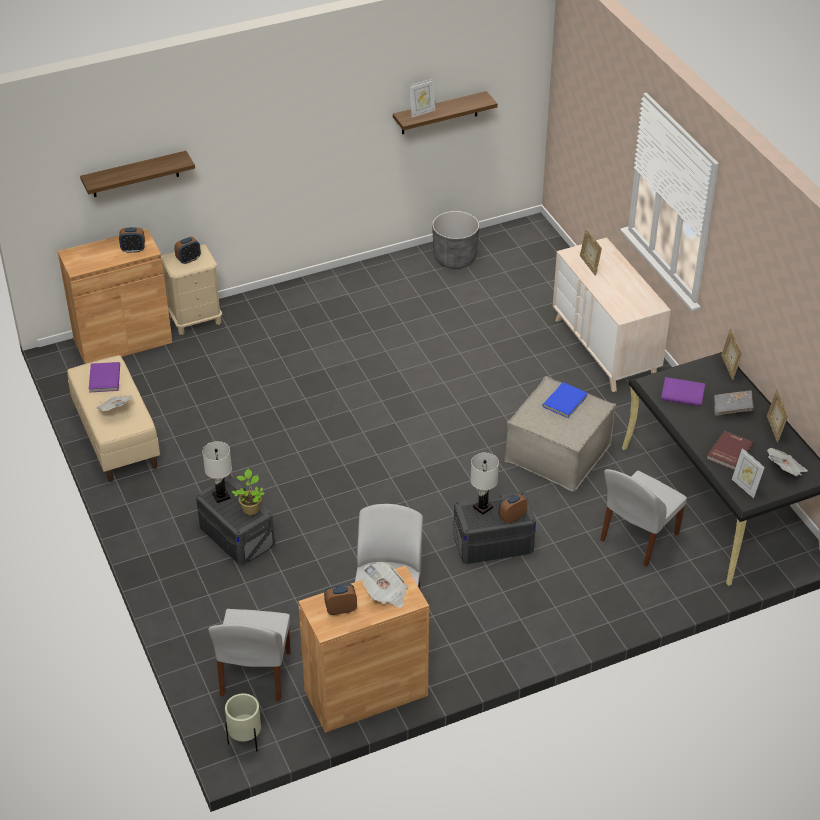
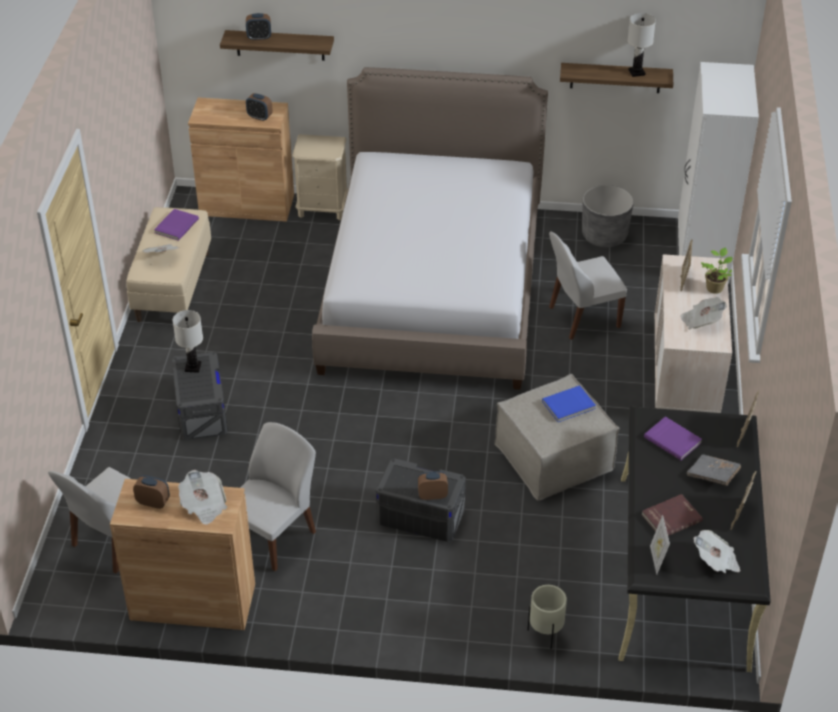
camera: 30 degrees right, 0 degrees up
(188, 259) = (319, 146): alarm clock -> alarm clock (259, 37)
(245, 740) = (59, 594): beige planter -> beige planter (545, 634)
(250, 508) = (208, 388): potted plant -> potted plant (714, 287)
(350, 354) = (433, 289): none -> bed
(422, 112) = (590, 70): picture frame -> none
(483, 507) = (413, 474): white table lamp -> white table lamp (637, 72)
(543, 246) = (701, 254): none -> white wardrobe
(629, 293) = (701, 321): none -> newspaper
(637, 538) = (564, 573): white chair -> white chair (582, 318)

